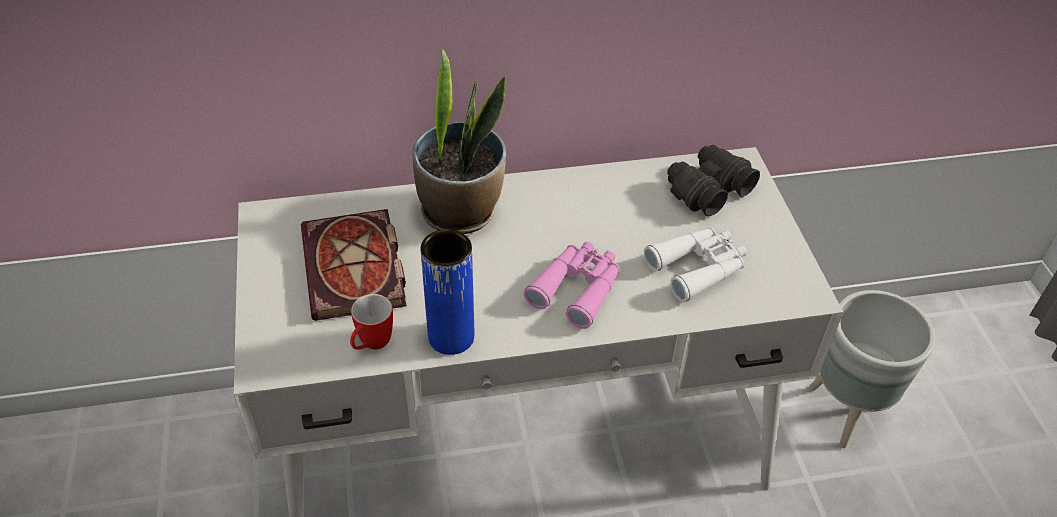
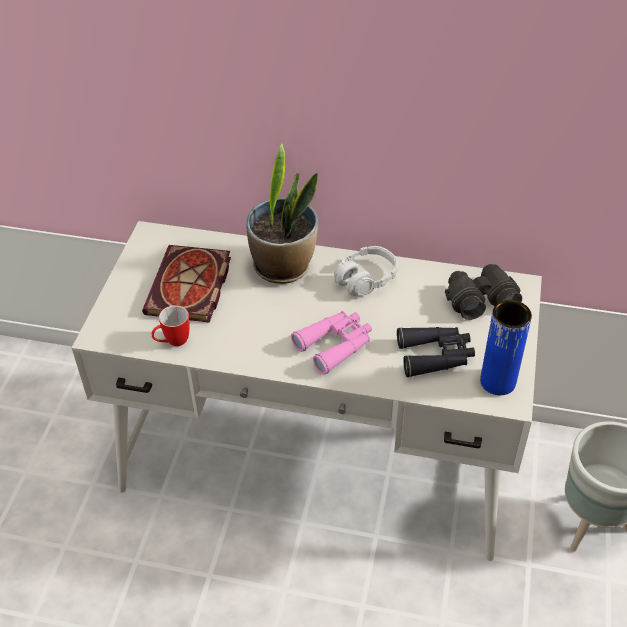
camera: 25 degrees right, 0 degrees up
(451, 337) = (228, 352): blue vase -> blue vase (498, 382)
(567, 200) = (366, 279): none -> grey headphones
(698, 268) = (435, 356): white binoculars -> black binoculars

